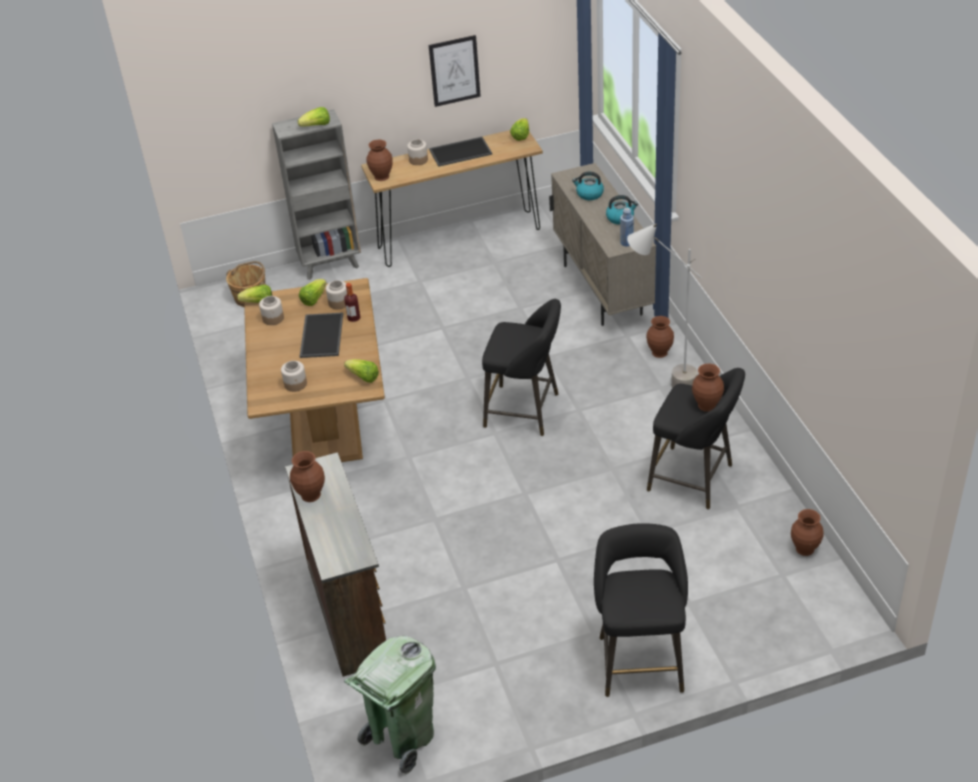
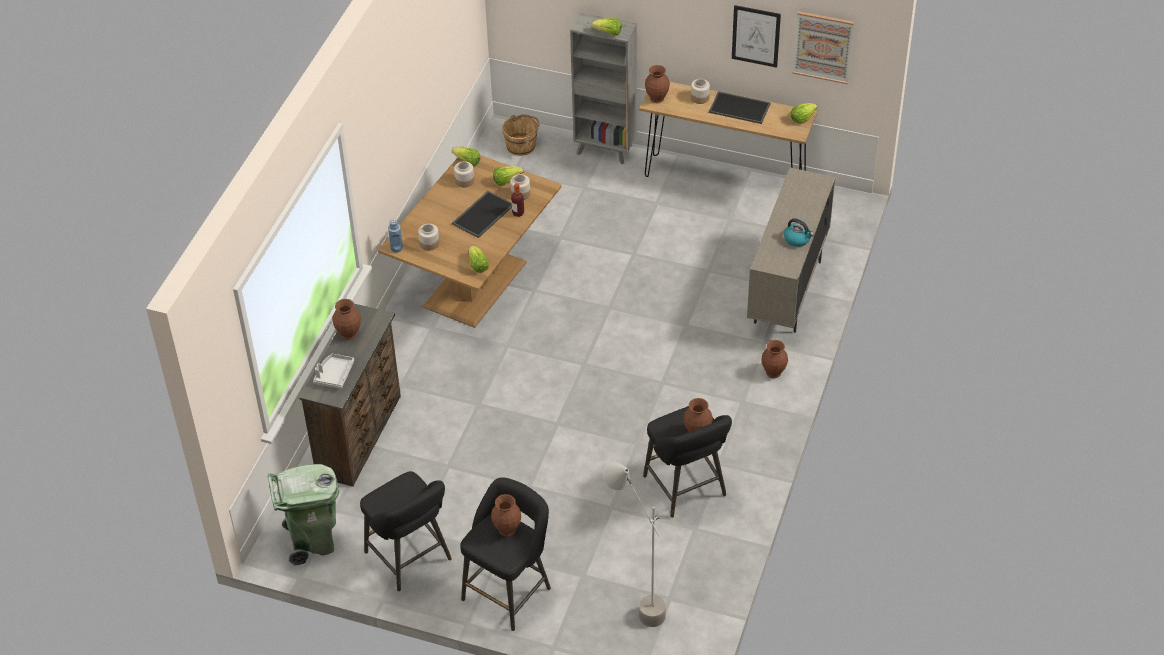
camera: 35 degrees right, 5 degrees up
(336, 539) = (334, 375): none -> grey tray
(520, 53) = (823, 47): none -> picture
(526, 411) = (623, 360): black stool -> black stool (410, 559)
(589, 194) = (797, 204): kettle -> none
(626, 242) = (777, 264): blue bottle -> blue bottle (396, 248)
(662, 384) = (746, 399): grey floor lamp -> grey floor lamp (635, 603)
(804, 549) = (706, 590): brown vase -> brown vase (506, 529)

